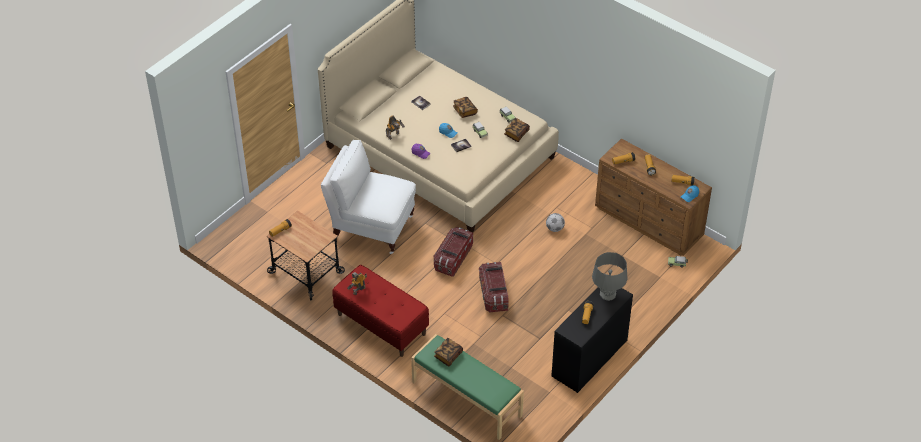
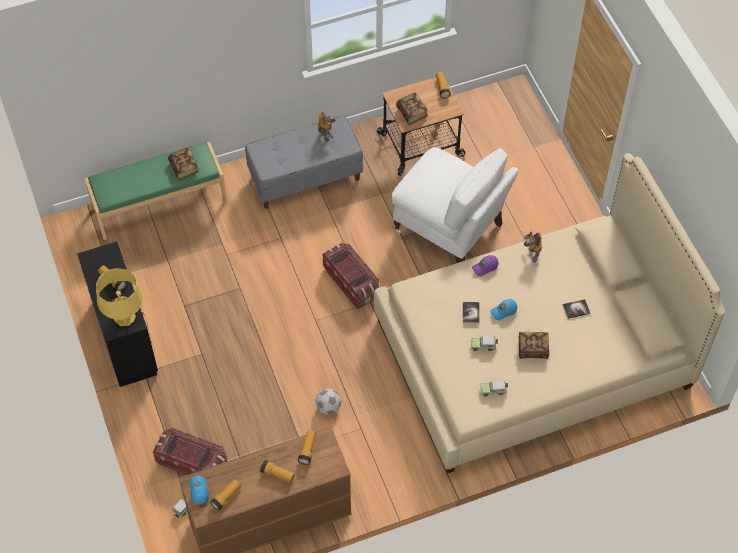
camera: 120 degrees right, 10 degrees up
(371, 227) = (449, 229): white chair -> white chair turned 75 degrees clockwise
(381, 324) = (305, 177): red bench -> grey bench
(493, 294) = (273, 294): storage box -> storage box (192, 462)
(516, 134) = (456, 384): book -> book (412, 113)
(607, 294) = (125, 317): grey table lamp -> yellow table lamp

